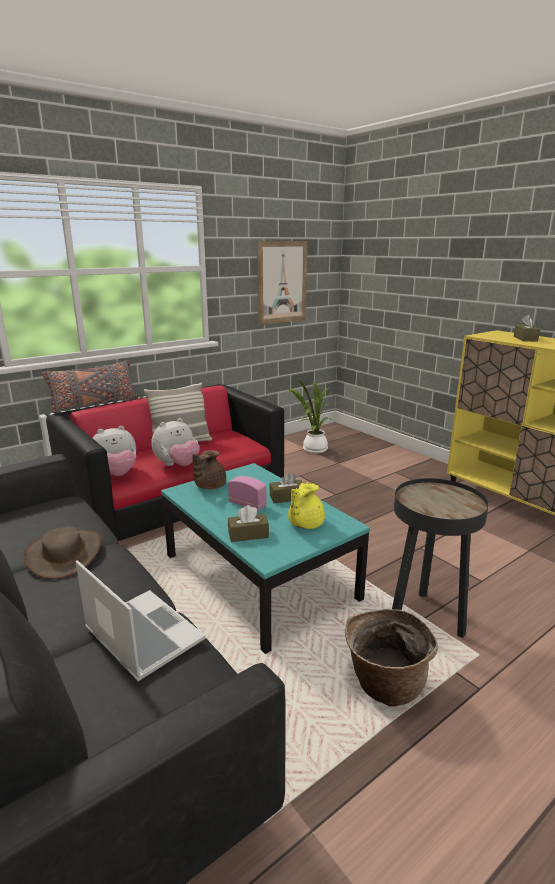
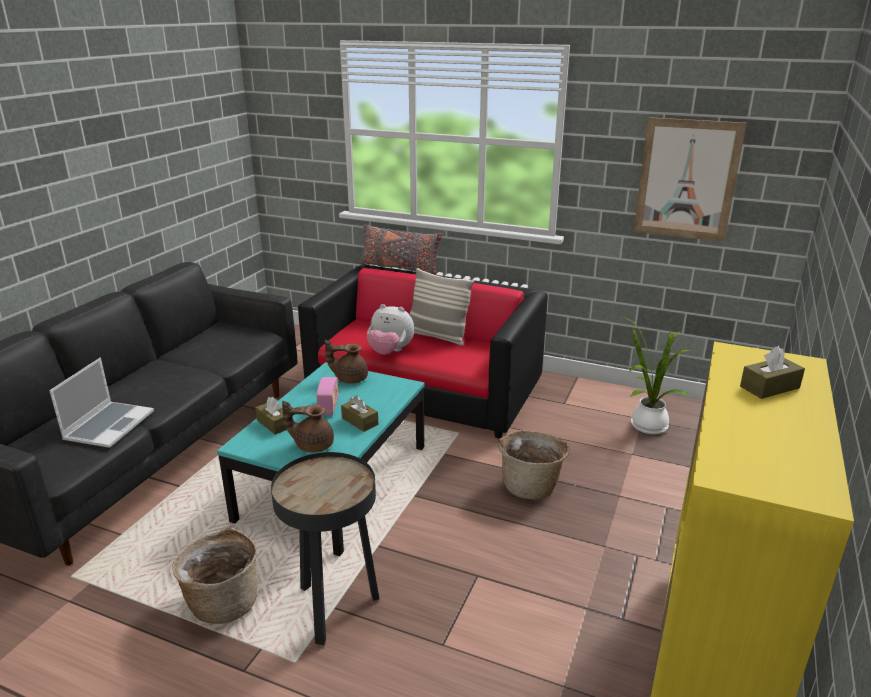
camera: 60 degrees right, 5 degrees up
(65, 554) = (191, 365): brown hat -> none
(117, 474) = (348, 336): plush toy -> none
(304, 524) = (312, 445): yellow teapot -> brown teapot
(341, 500) = (531, 485): none -> basket

